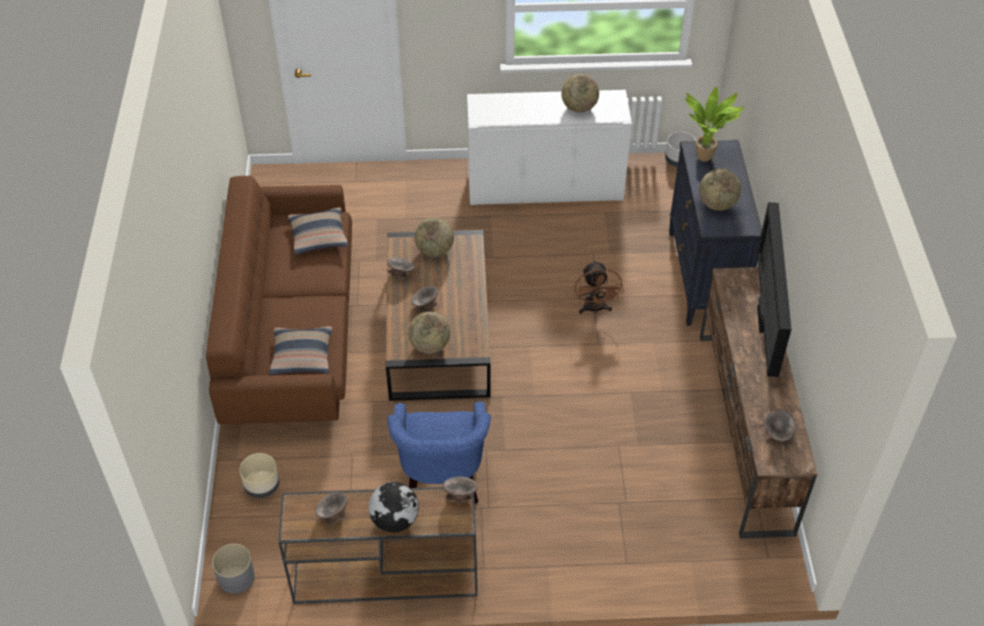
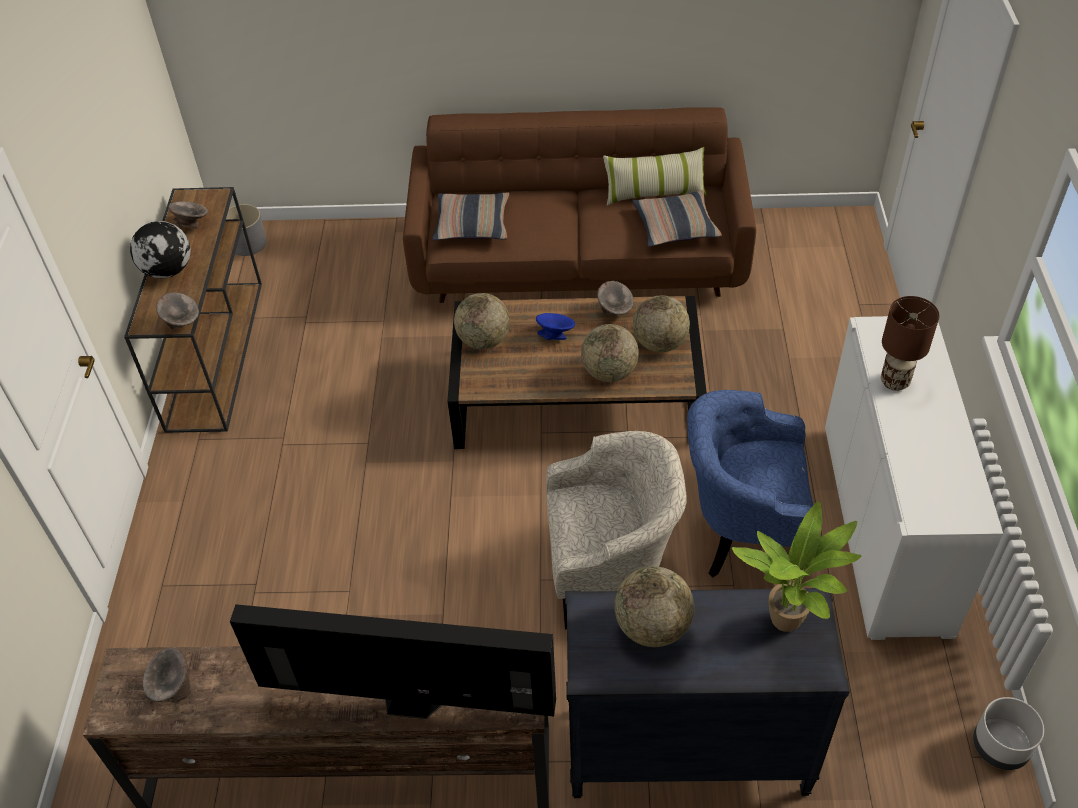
camera: 95 degrees right, 0 degrees up
(262, 486) = (356, 253): beige planter -> none
(277, 247) = (654, 193): none -> pillow
(425, 306) = (555, 335): grey bowl -> blue bowl
(442, 483) = (327, 401): blue armchair -> blue armchair (740, 536)
(523, 115) = (894, 382): none -> brown table lamp
(579, 108) = (930, 459): globe -> globe (609, 372)
(594, 309) = (610, 579): brown fan -> beige armchair

